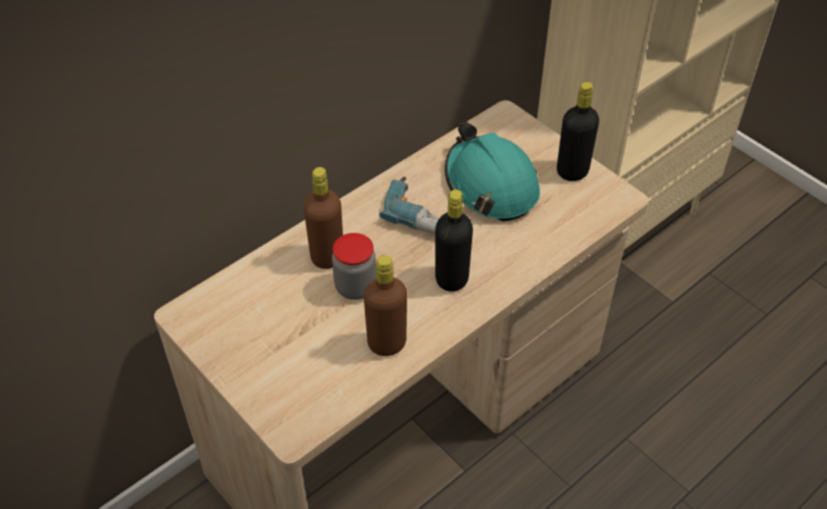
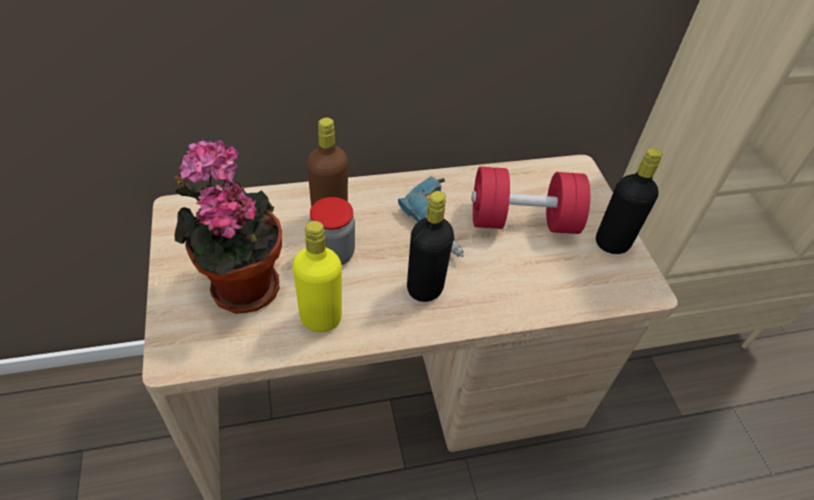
camera: 25 degrees right, 0 degrees up
(298, 349) = (240, 284): none -> potted plant
(387, 343) = (320, 318): brown bottle -> yellow bottle
(490, 185) = (522, 221): turquoise hard hat -> red dumbbell

